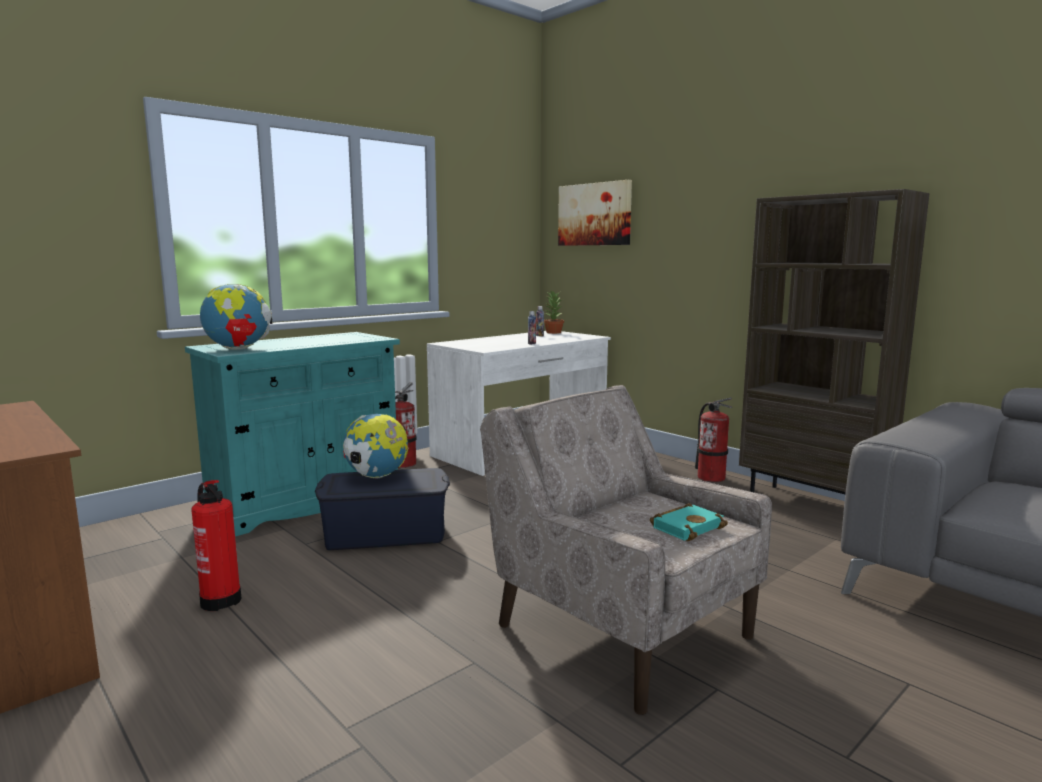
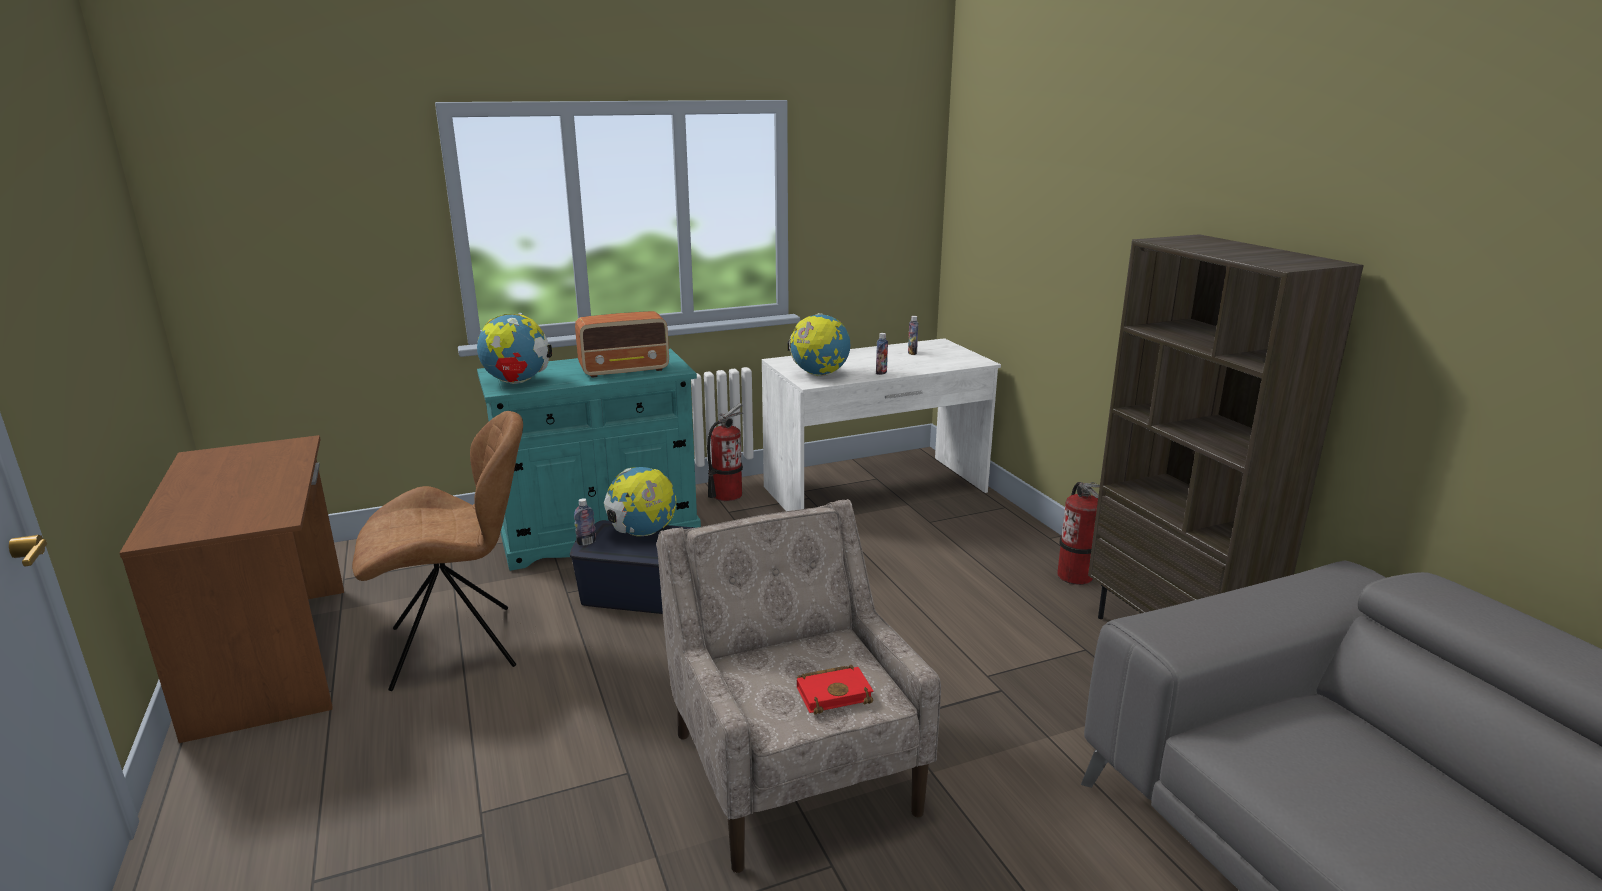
camera: 20 degrees right, 10 degrees up
(220, 599) = (459, 646): fire extinguisher -> brown chair
(328, 488) = (586, 542): none -> bottle
(334, 340) = (625, 370): none -> radio
(485, 346) = (819, 375): none -> globe
(553, 332) = (938, 346): potted plant -> none
(594, 214) = (998, 198): picture -> none
(687, 526) = (835, 693): turquoise book -> red book

